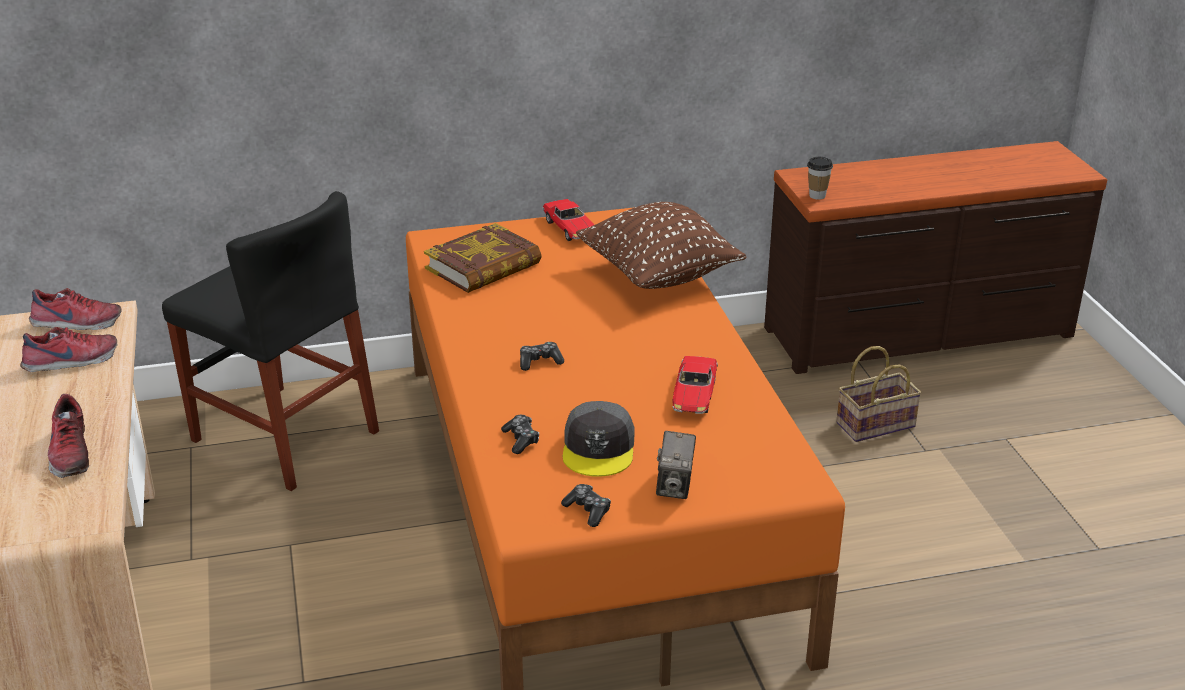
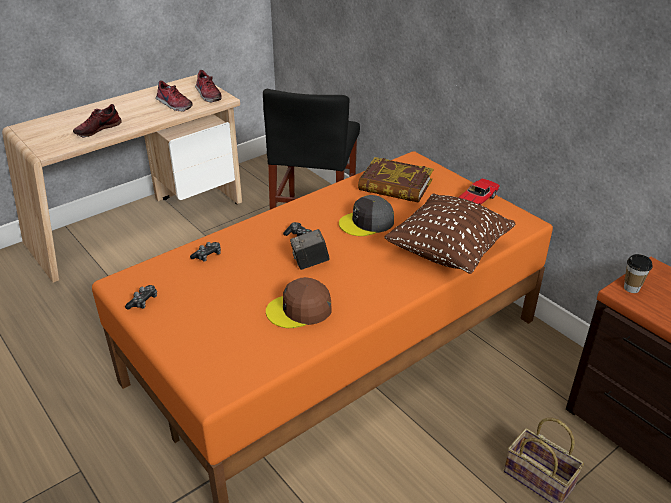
camera: 65 degrees right, 5 degrees up
(599, 448) = (213, 287): grey cap -> grey cap (367, 223)
(675, 486) = (184, 330): camera -> camera (310, 263)
(694, 395) = (300, 310): toy car -> brown cap

